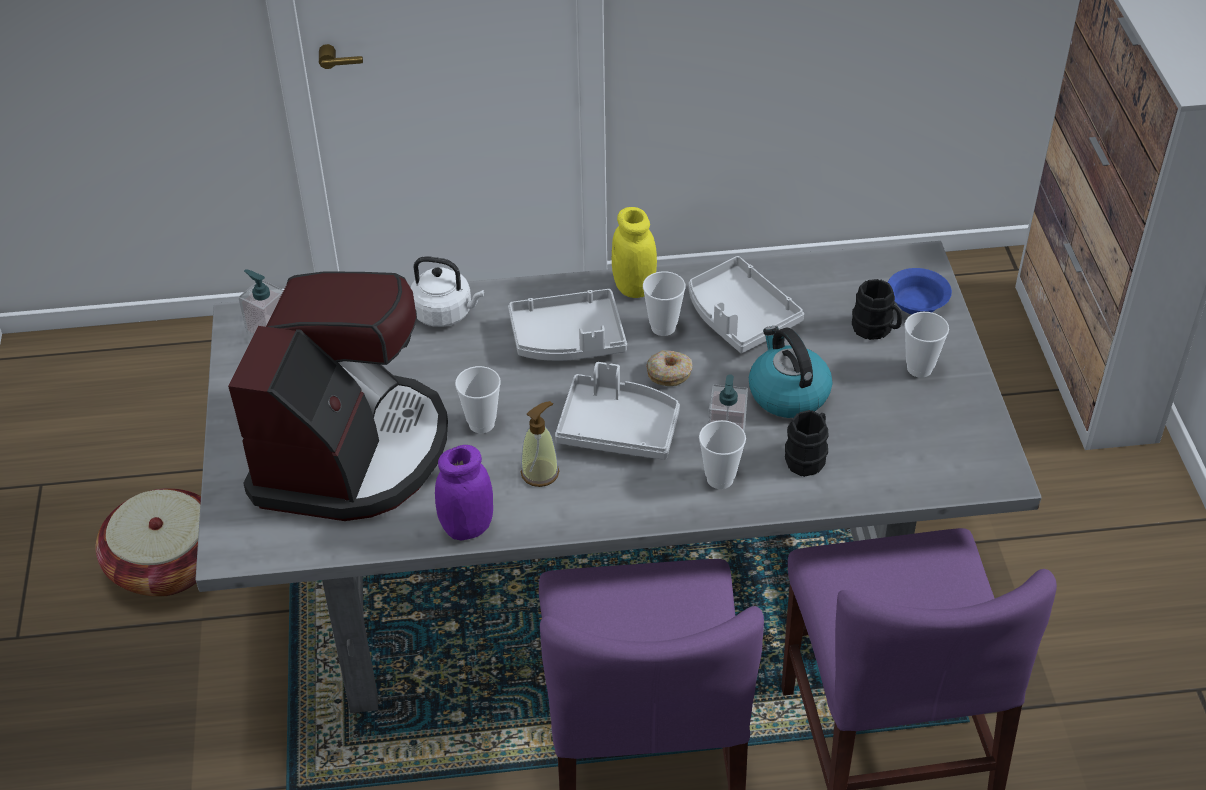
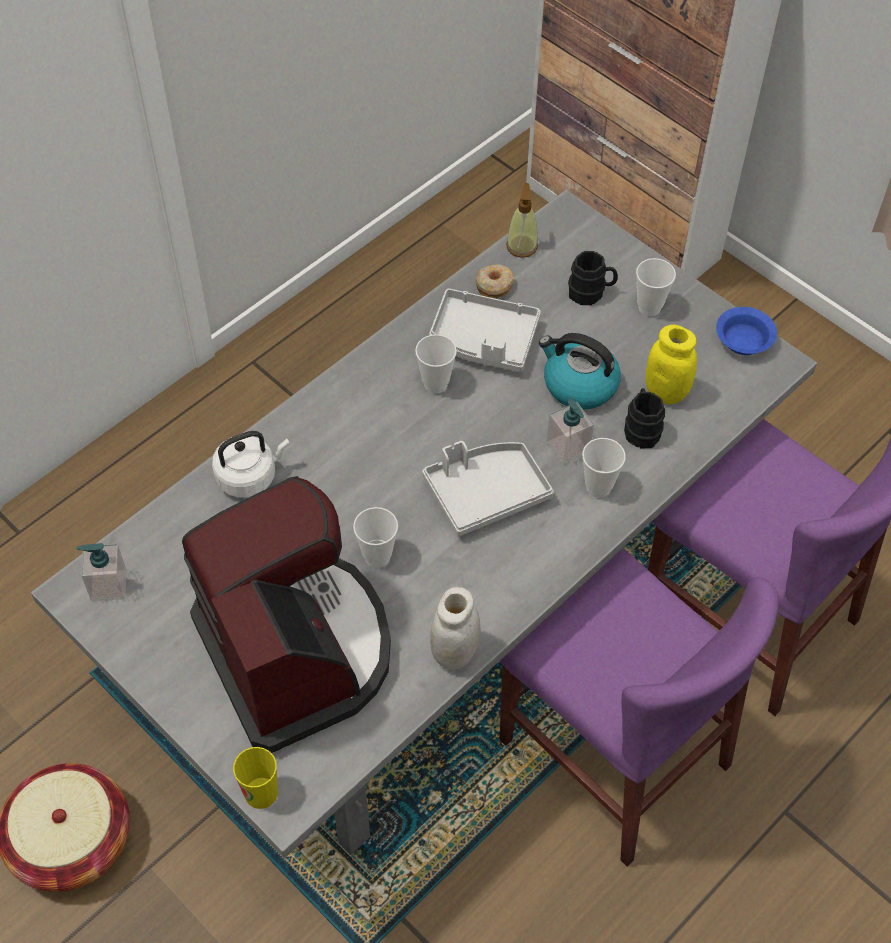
camera: 40 degrees left, 10 degrees up
(223, 531) = (261, 793): none -> cup
(467, 527) = (454, 653): purple jar -> white jar
(540, 473) = (464, 569): soap dispenser -> soap dispenser (522, 246)
(568, 339) = (373, 439): grey tray -> none
(634, 287) = (379, 361): yellow jar -> yellow jar (666, 392)
(669, 373) = (478, 421): donut -> donut (494, 285)
(918, 302) = (599, 252): blue bowl -> blue bowl (744, 340)

